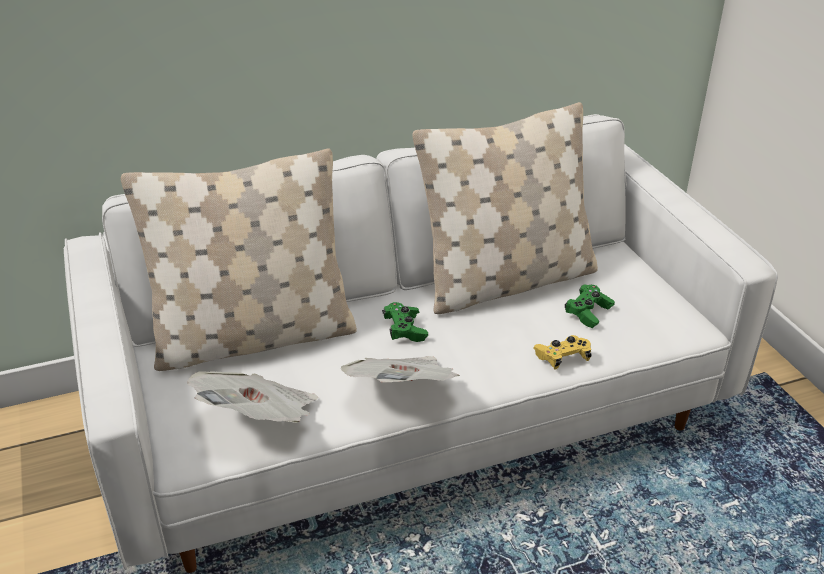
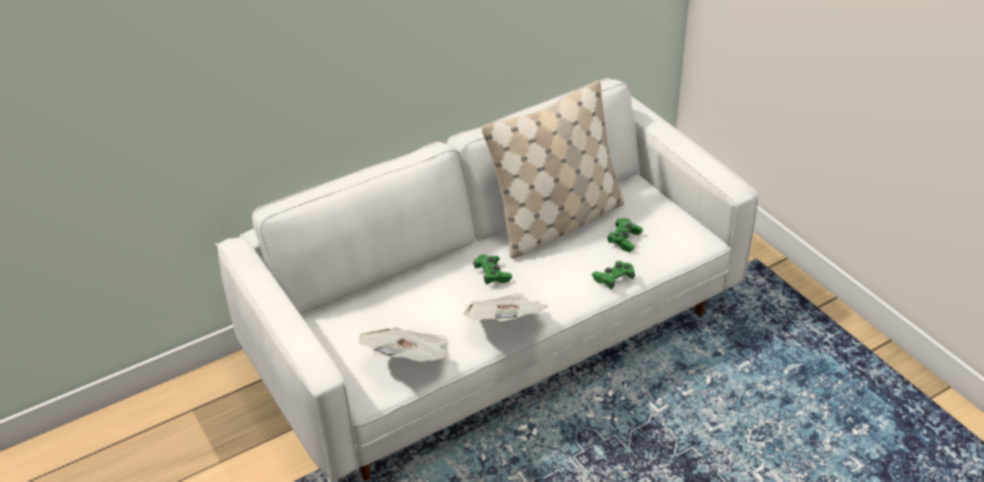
camera: 10 degrees left, 5 degrees up
(254, 337) = (379, 298): beige pillow -> none
(562, 358) = (613, 279): yellow game controller -> green game controller

